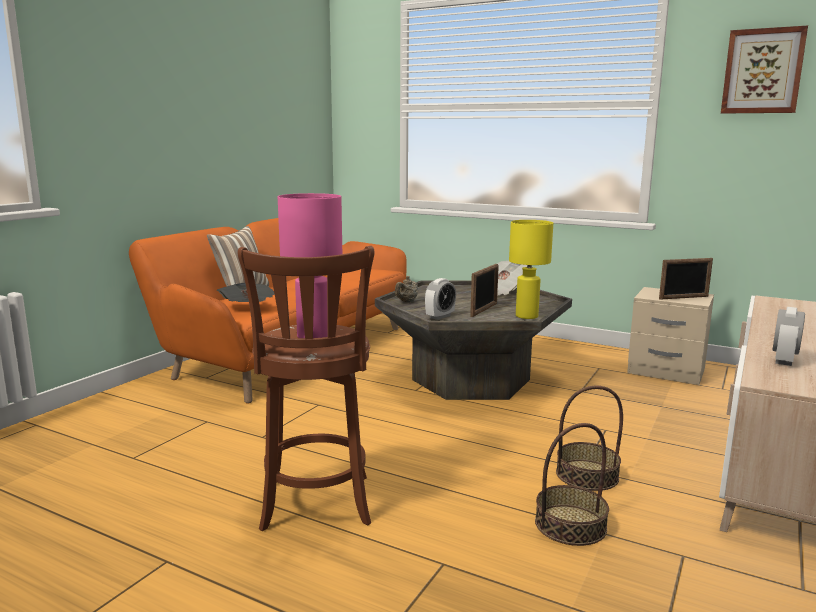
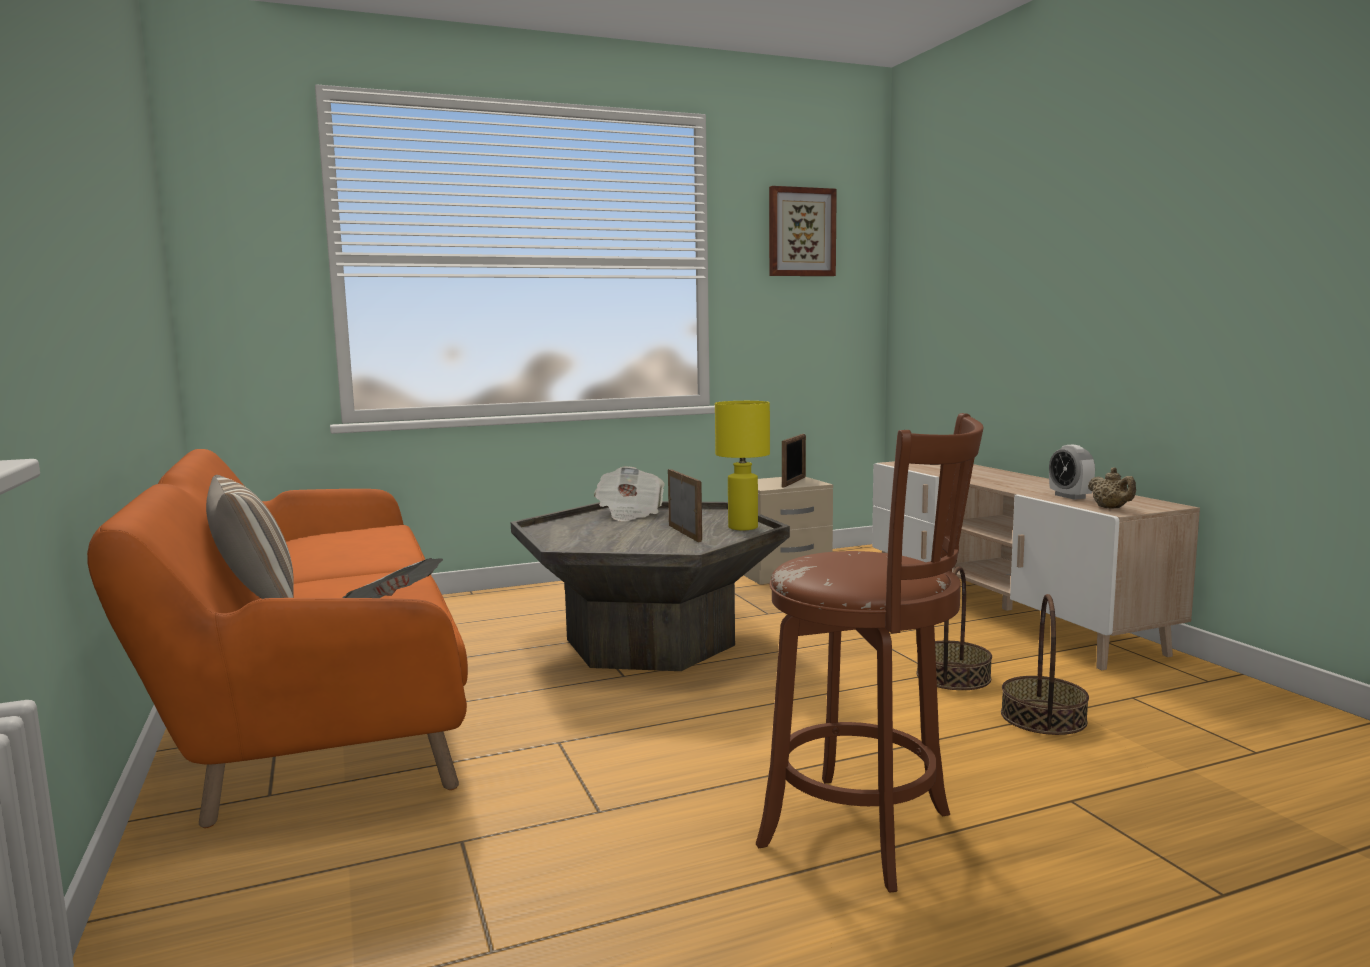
camera: 50 degrees left, 5 degrees down
(314, 337) = (879, 564): pink table lamp -> none
(406, 301) = (574, 548): beige teapot -> beige teapot (1111, 508)
(440, 316) = (671, 550): alarm clock -> none

